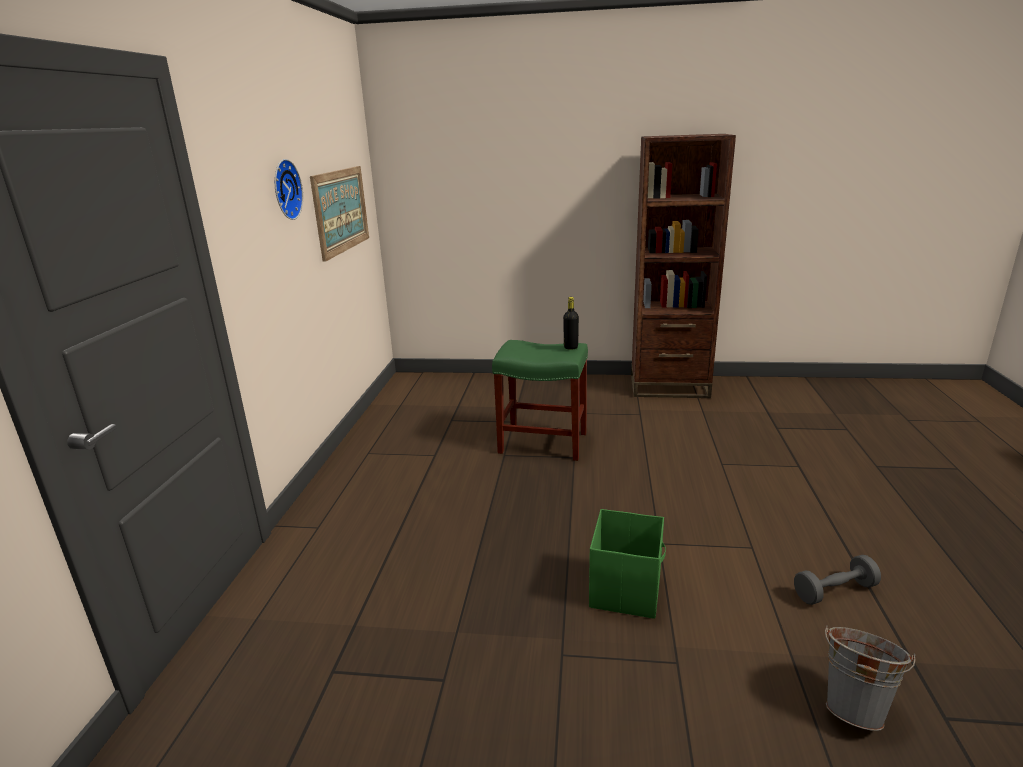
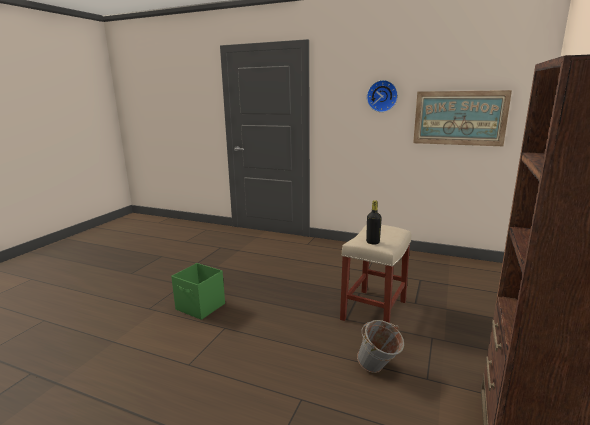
camera: 105 degrees right, 5 degrees down
(541, 443) = (374, 309): green stool -> beige stool
(834, 591) = (122, 382): grey dumbbell -> none
(855, 706) = (73, 347): grey bucket -> grey bucket (378, 370)

